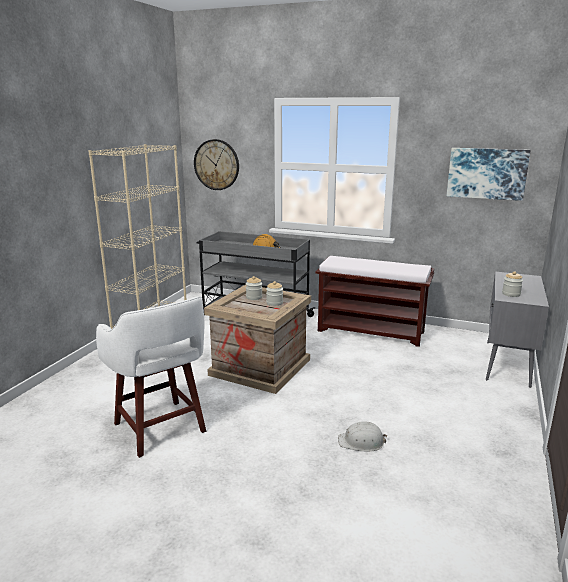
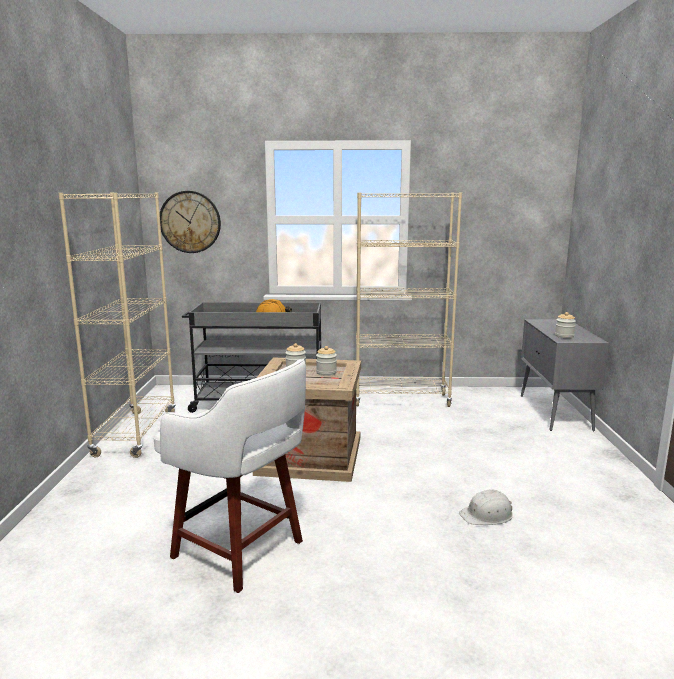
camera: 20 degrees left, 5 degrees down
(372, 331) = (401, 400): brown bench -> beige bookcase
(486, 173) = (503, 219): picture -> none

